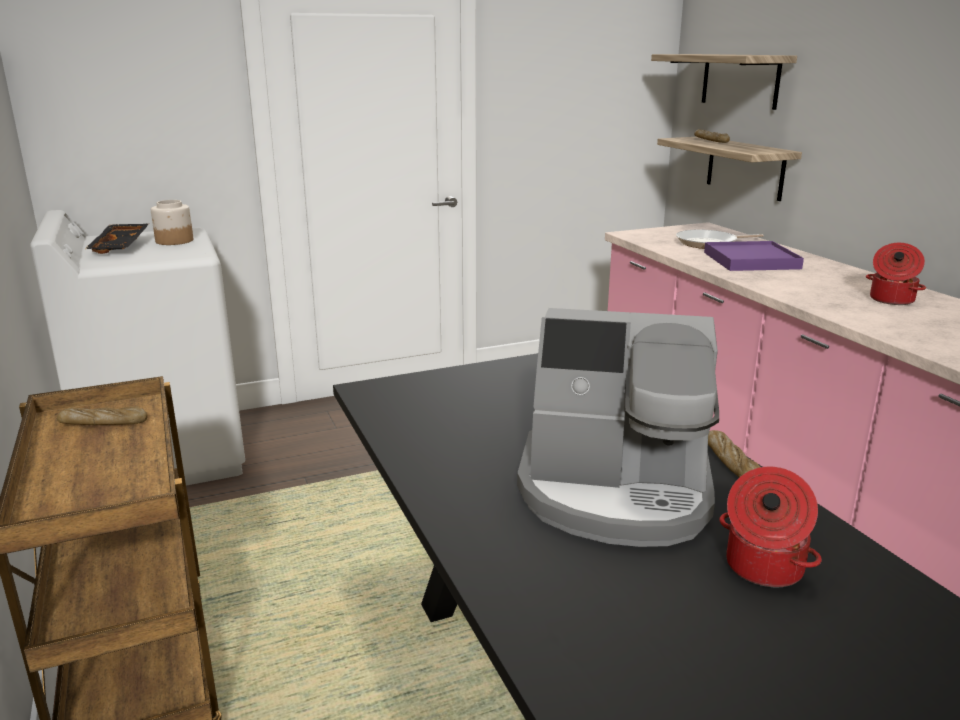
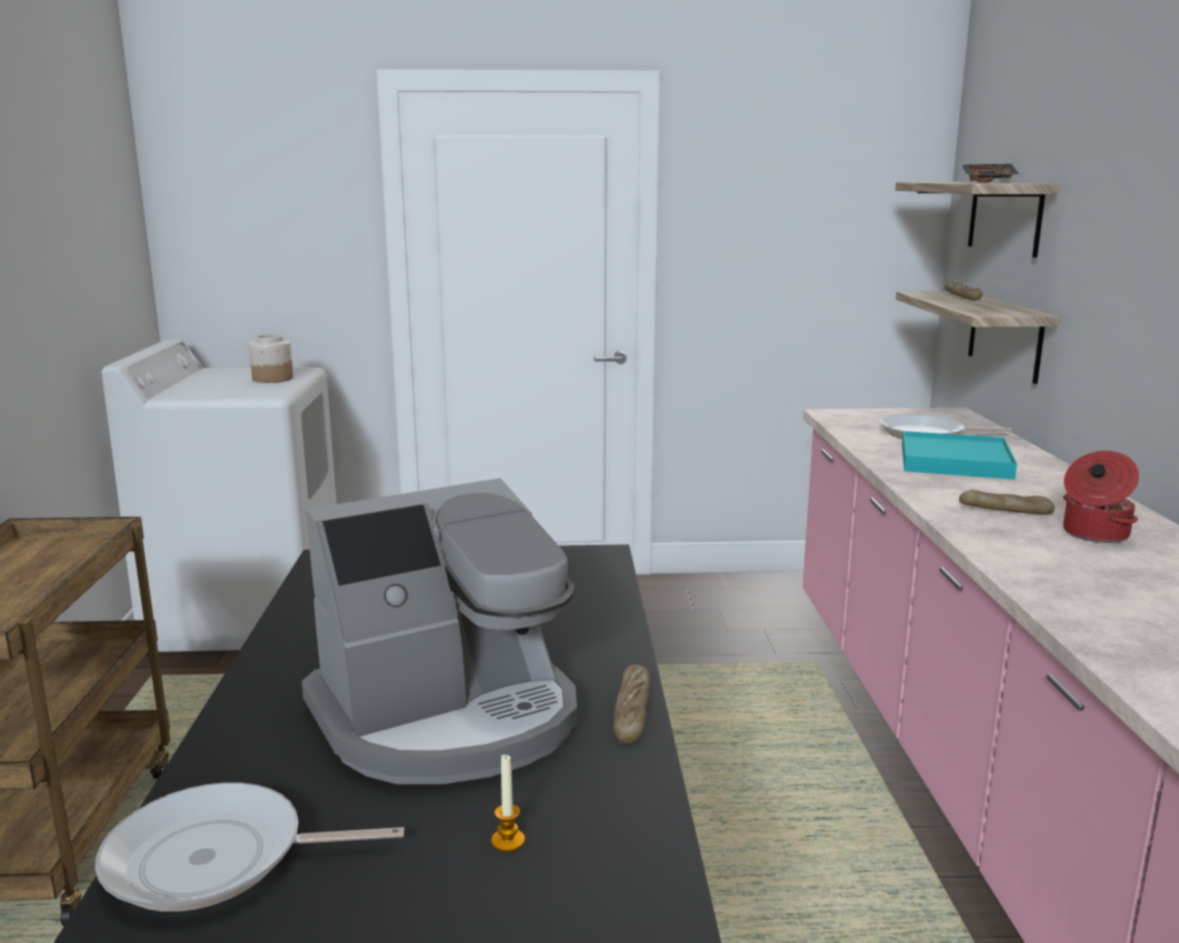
camera: 20 degrees right, 5 degrees down
(103, 423) = (55, 556): bread -> bread (1005, 510)
(121, 246) = (214, 380): black tray -> black tray (990, 182)
(582, 631) = (217, 859): none -> frying pan
(615, 493) = (449, 718): coffee machine -> coffee machine turned 60 degrees counterclockwise
(751, 260) = (955, 461): purple tray -> turquoise tray
(762, 567) = (508, 841): cooking pot -> candle

